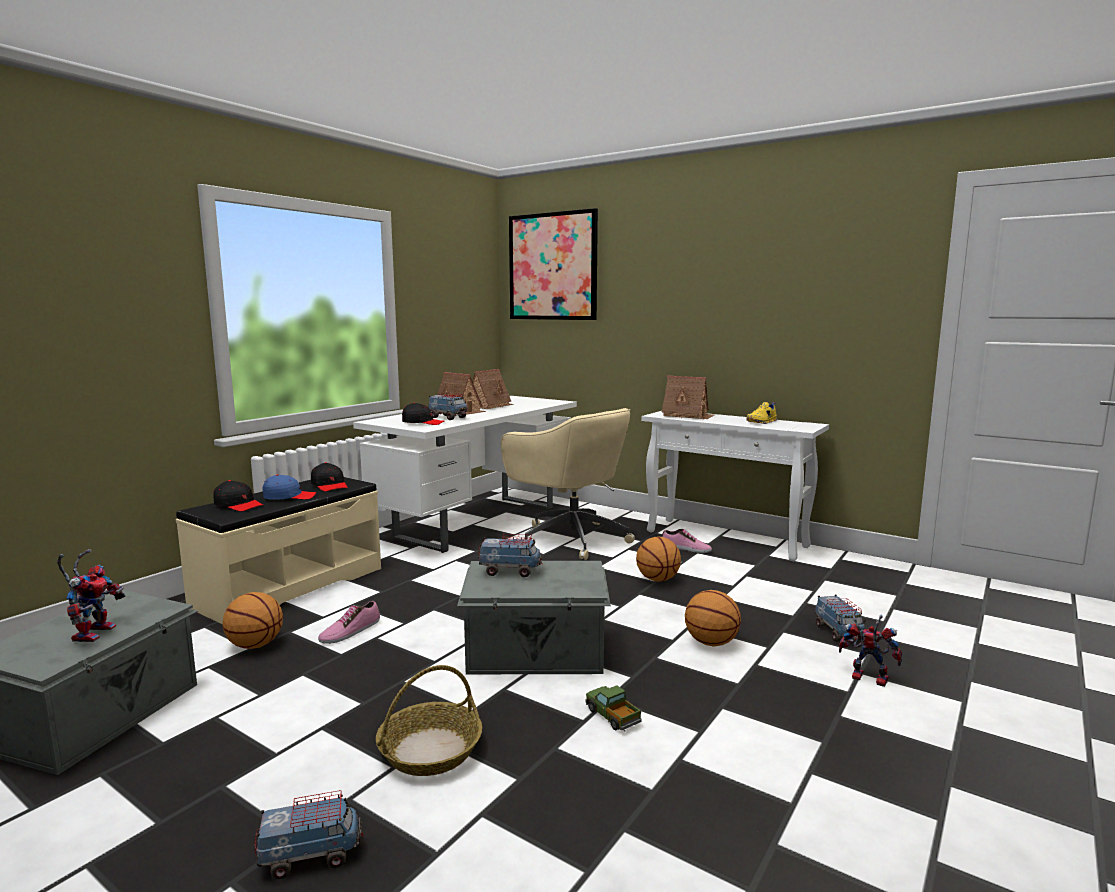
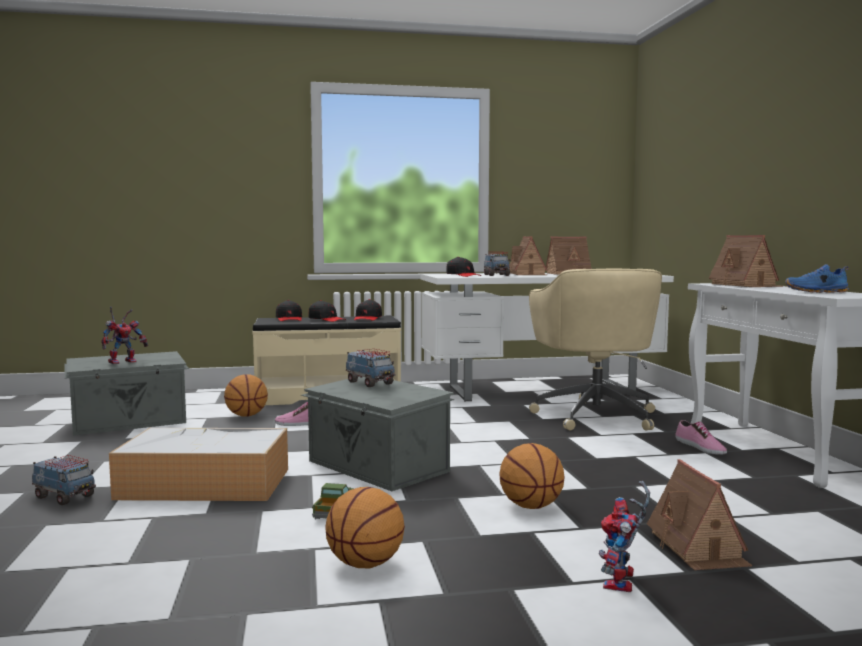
camera: 45 degrees right, 5 degrees down
(289, 497) = (326, 319): blue cap -> black cap
(430, 751) = (202, 484): basket -> storage box
(552, 267) = (669, 127): picture -> none
(658, 579) = (602, 458): basketball -> basketball (365, 565)
(762, 422) = (817, 292): yellow shoe -> blue shoe
(838, 633) = (697, 547): toy truck -> toy house
(865, 678) = (622, 583): toy robot -> toy robot turned 150 degrees counterclockwise

